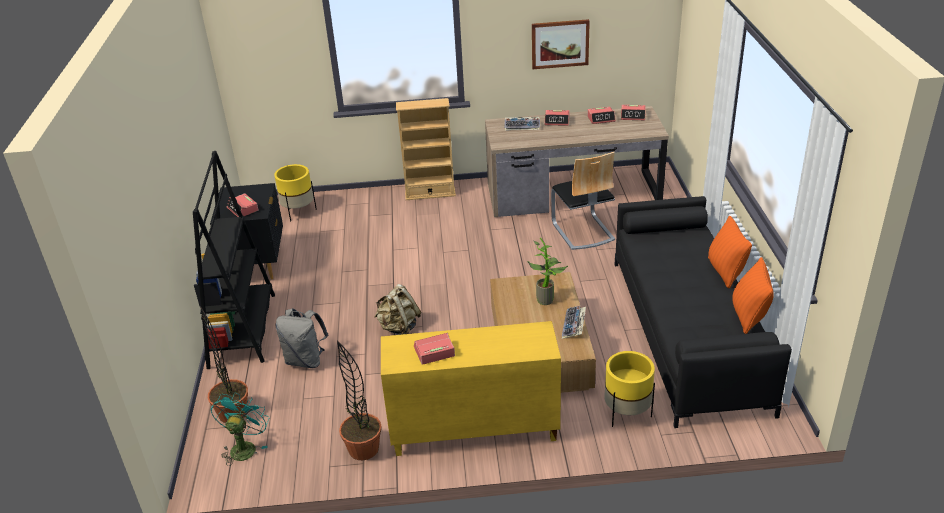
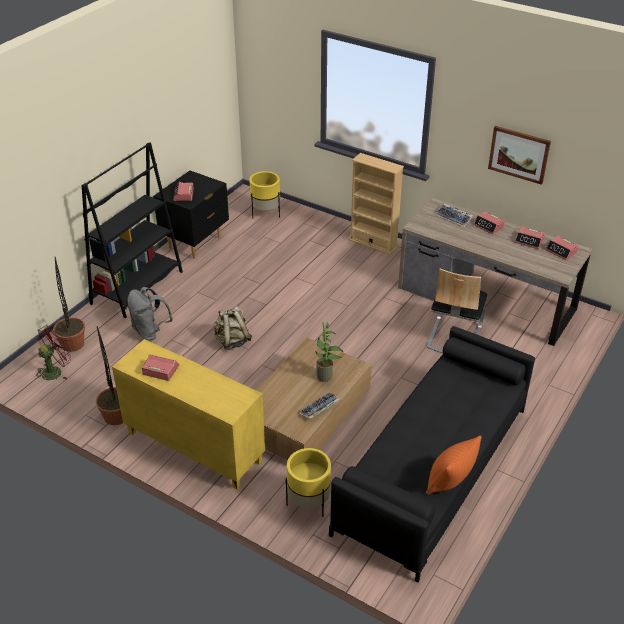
camera: 35 degrees right, 5 degrees up
(244, 447) = (55, 371): turquoise fan -> red fan
(725, 272) = (481, 434): orange pillow -> none

